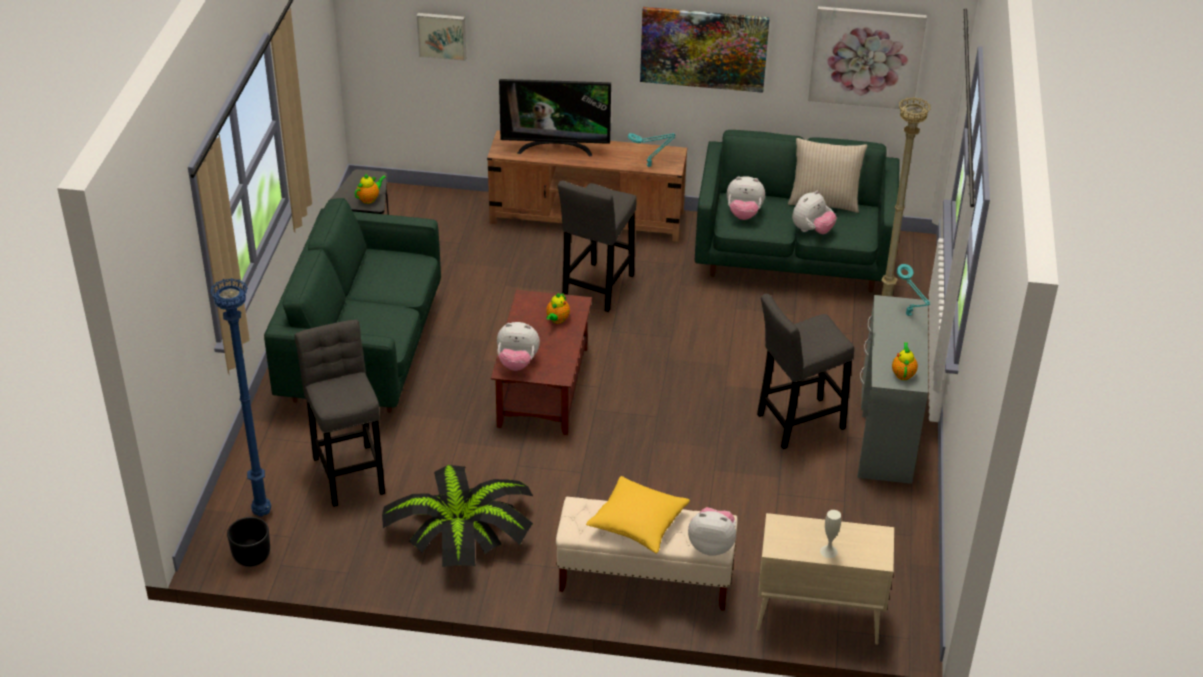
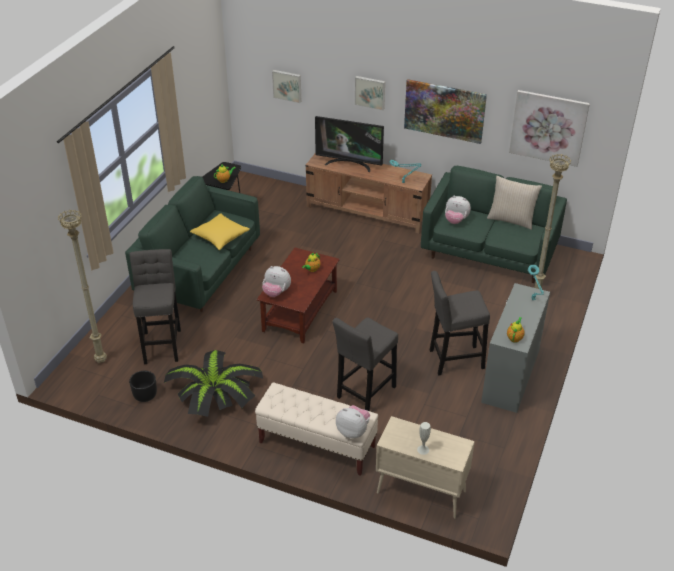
camera: 15 degrees right, 0 degrees up
(252, 556) = (84, 386): black planter -> black planter (145, 395)
(262, 512) = (101, 360): blue floor lamp -> beige floor lamp
(582, 32) = (370, 92): none -> picture
(597, 289) = (356, 255): grey stool -> grey stool (364, 394)
(637, 523) = (310, 407): yellow pillow -> yellow pillow (220, 237)
(812, 230) = (496, 237): plush toy -> none

